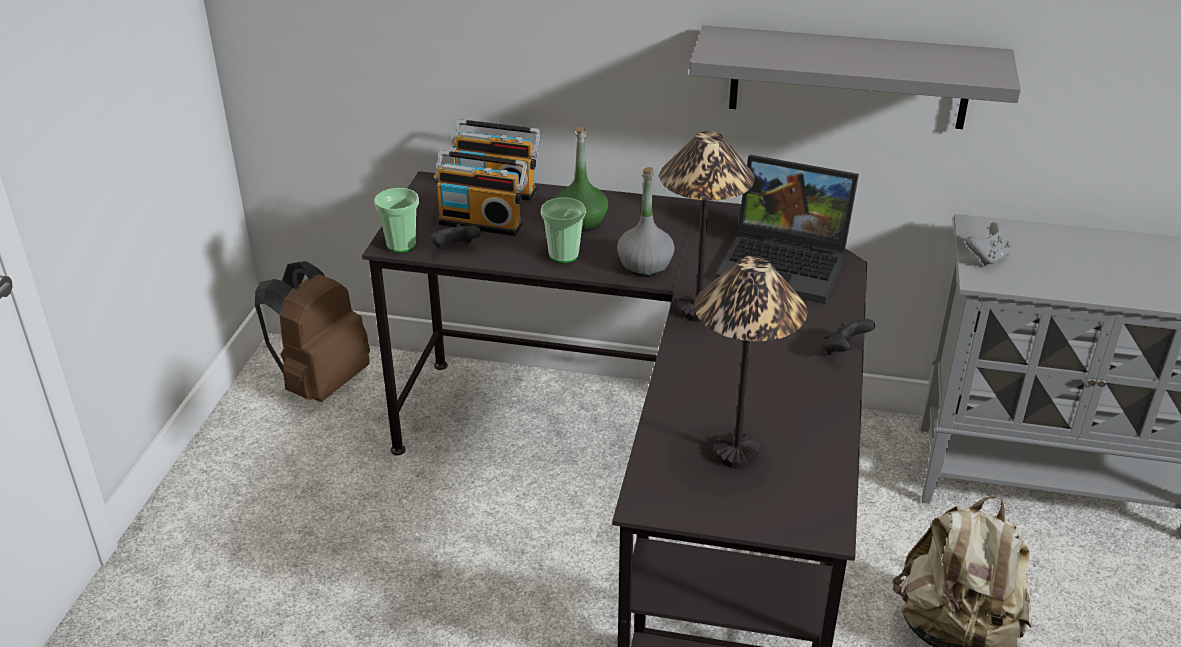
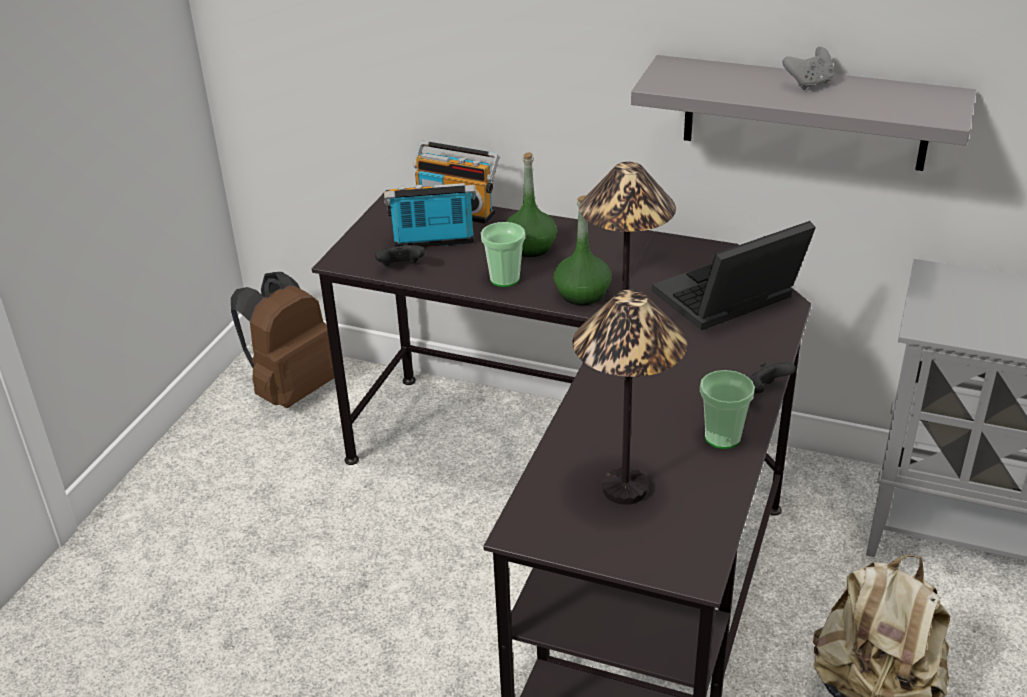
camera: 10 degrees right, 0 degrees up
(401, 244) = (351, 260): cup -> cup (722, 437)
(482, 222) = (433, 243): radio -> radio turned 150 degrees clockwise
(644, 265) = (582, 294): grey bottle -> green bottle
(787, 264) = (726, 301): laptop -> laptop turned 120 degrees clockwise
(987, 258) = (937, 306): grey game controller -> grey game controller (809, 84)

